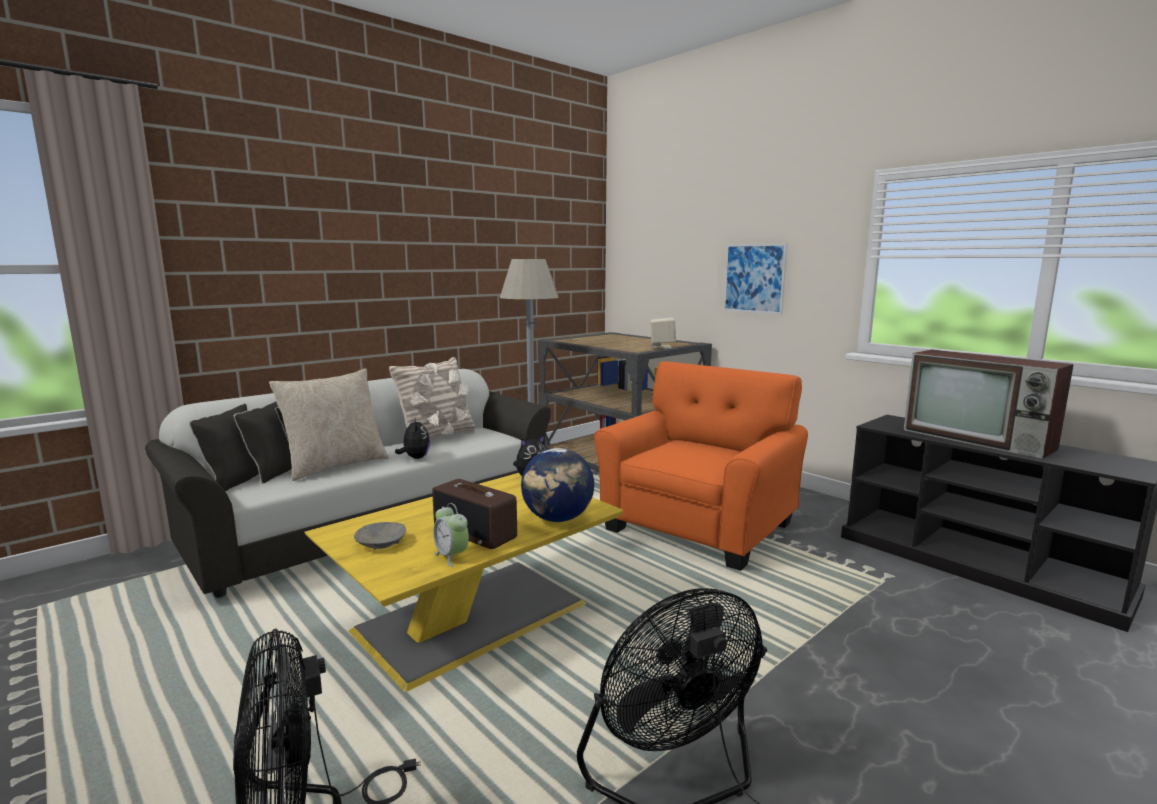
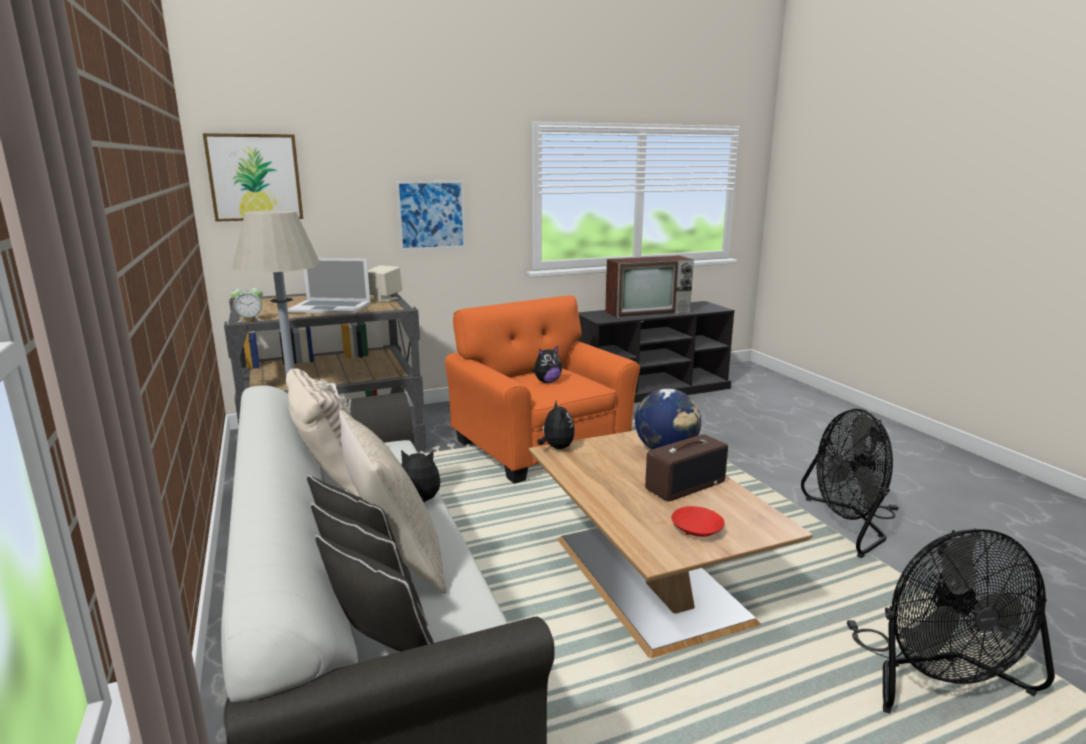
camera: 70 degrees left, 5 degrees up
(380, 543) = (697, 530): grey bowl -> red bowl
(451, 556) = (733, 499): alarm clock -> alarm clock (250, 319)
(475, 615) = (645, 575): yellow coffee table -> brown coffee table
(613, 344) = (330, 307): none -> laptop
(636, 242) = (255, 177): none -> picture
(683, 451) = (547, 382): none -> plush toy

